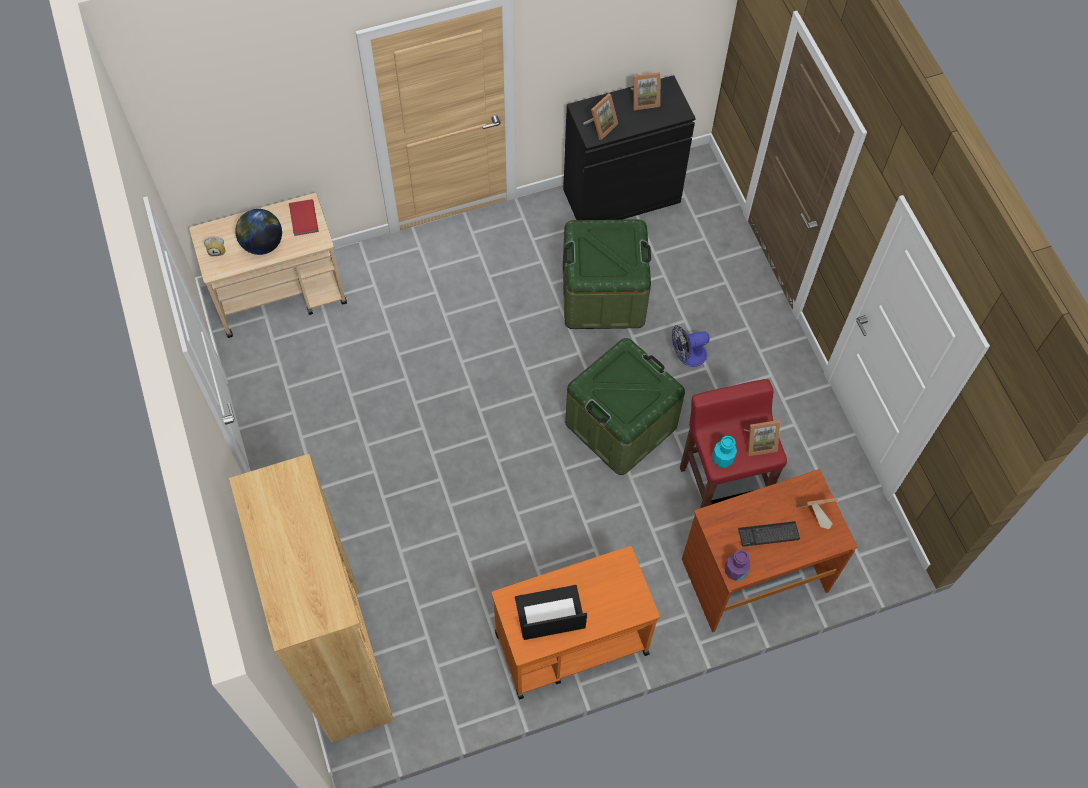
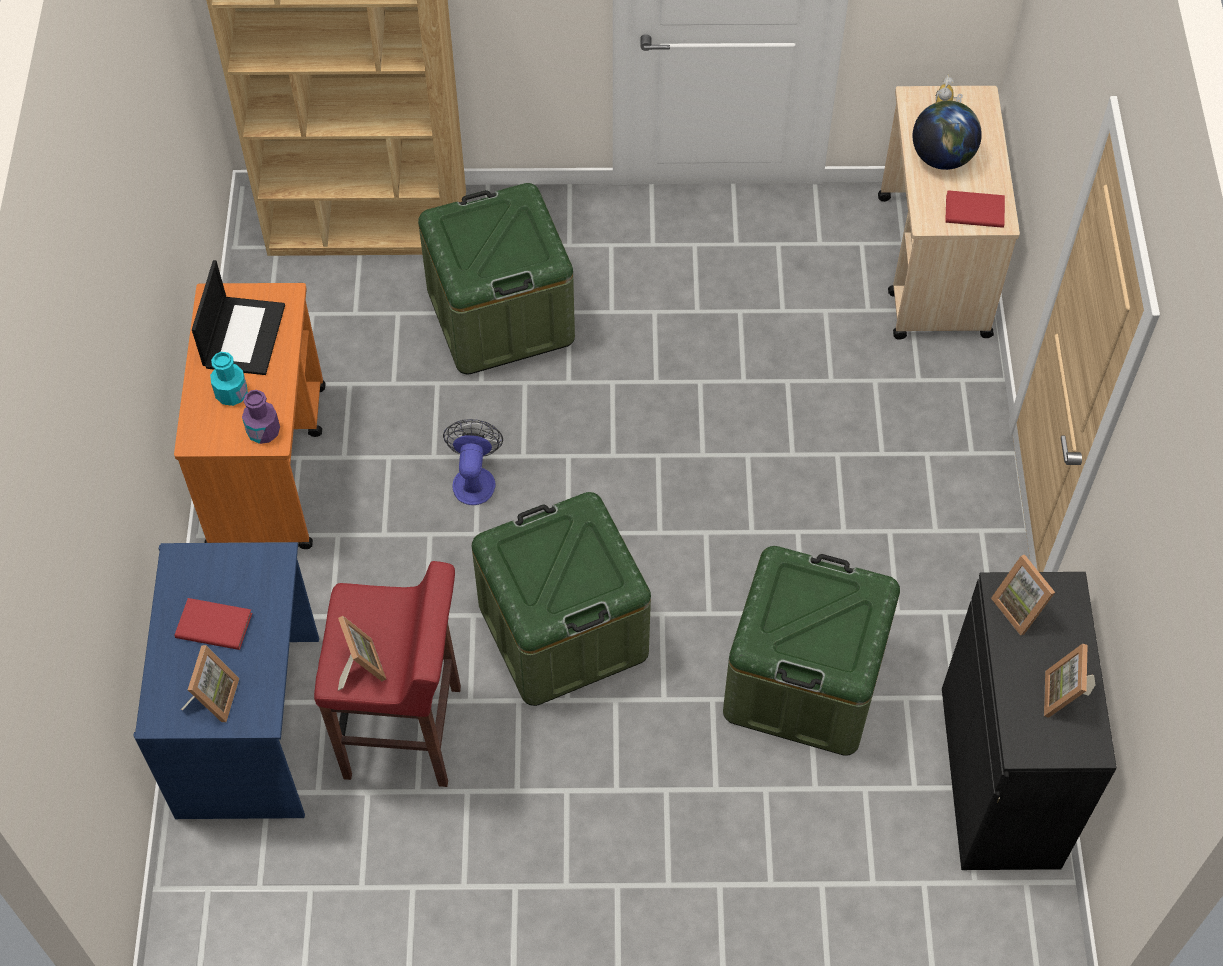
camera: 110 degrees right, 5 degrees down
(399, 539) = (500, 315): none -> green storage box
(687, 356) = (647, 768): fan -> fan (474, 478)
(722, 458) = (358, 607): turquoise bottle -> turquoise bottle (232, 394)
(735, 570) = (183, 562): purple bottle -> purple bottle (263, 431)
(754, 573) = (251, 726): brown desk -> blue desk
(759, 443) = (359, 666): picture frame -> picture frame turned 150 degrees clockwise
(768, 534) = (213, 624): keyboard -> red book

